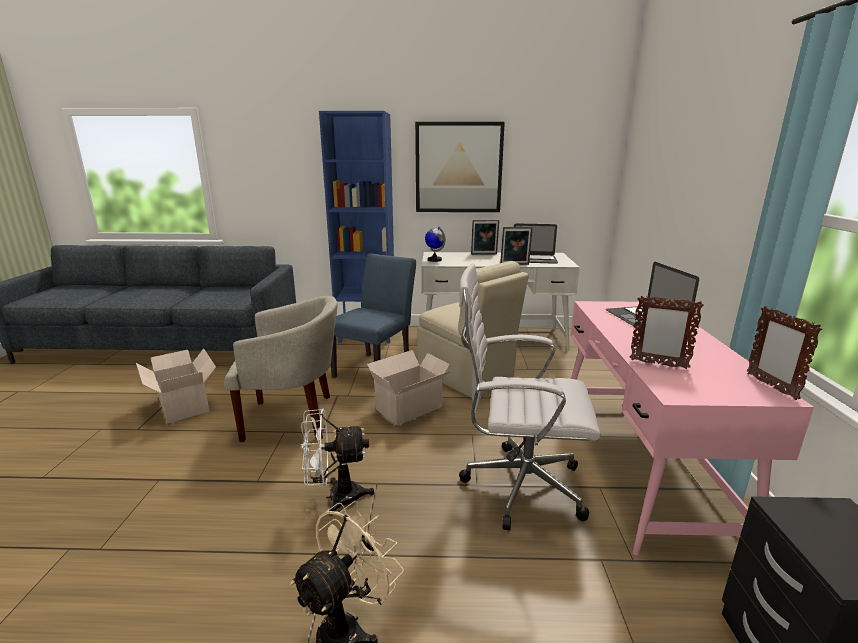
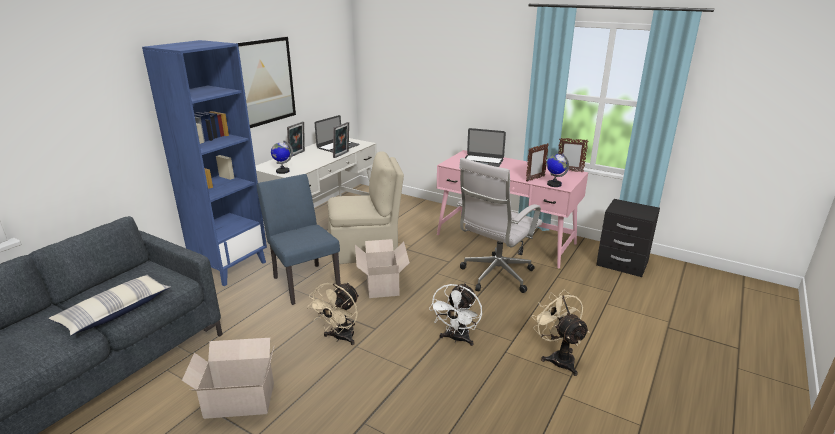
camera: 60 degrees left, 5 degrees up
(194, 300) = (115, 311): none -> pillow
(293, 418) = (340, 338): beige armchair -> beige fan
(667, 383) = (554, 184): none -> globe

